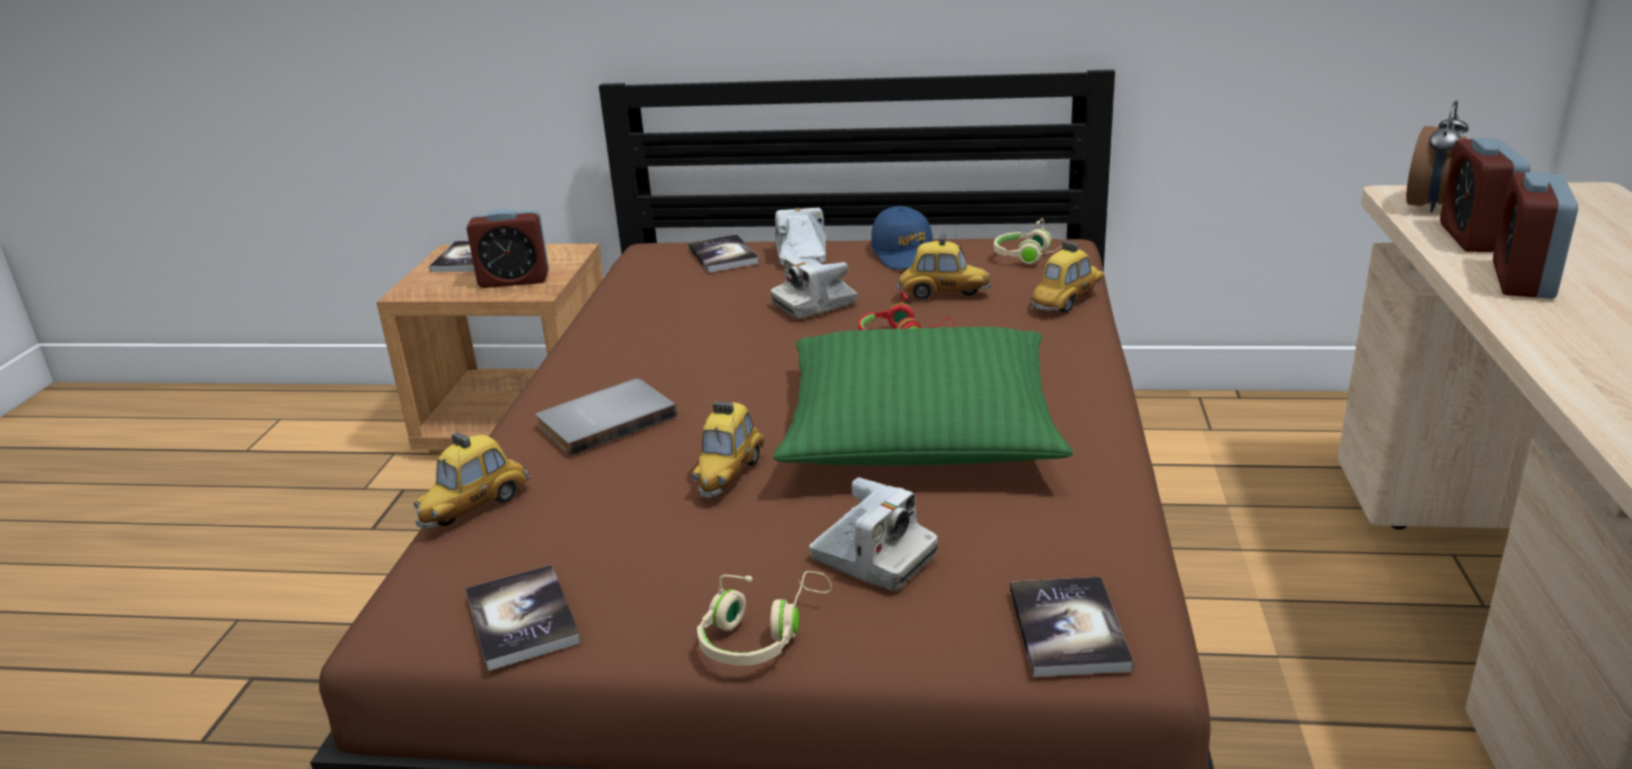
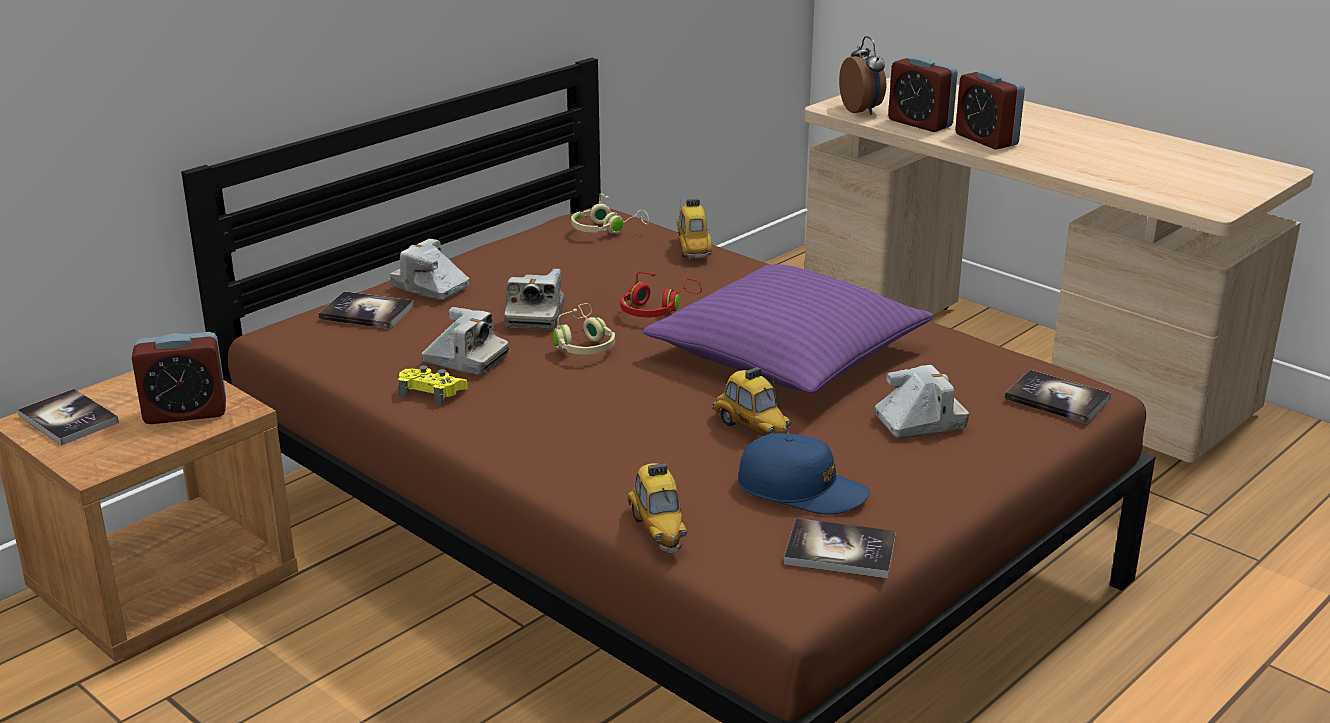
camera: 55 degrees left, 0 degrees up
(514, 280) = (185, 413): alarm clock -> alarm clock turned 45 degrees clockwise
(604, 420) = (594, 445): grey book -> none
(622, 327) = (432, 392): none -> yellow game controller
(693, 315) = (465, 360): none -> camera
(761, 634) = (960, 479): beige headphones -> beige headphones (583, 343)
(906, 254) = (511, 258): blue cap -> blue cap (801, 490)
(919, 429) = (787, 354): green pillow -> purple pillow
(943, 294) = (613, 273): toy car -> none

